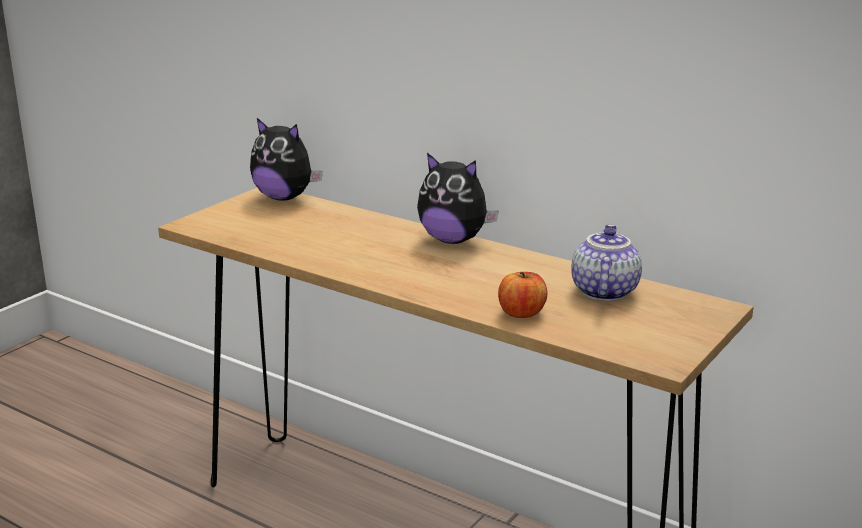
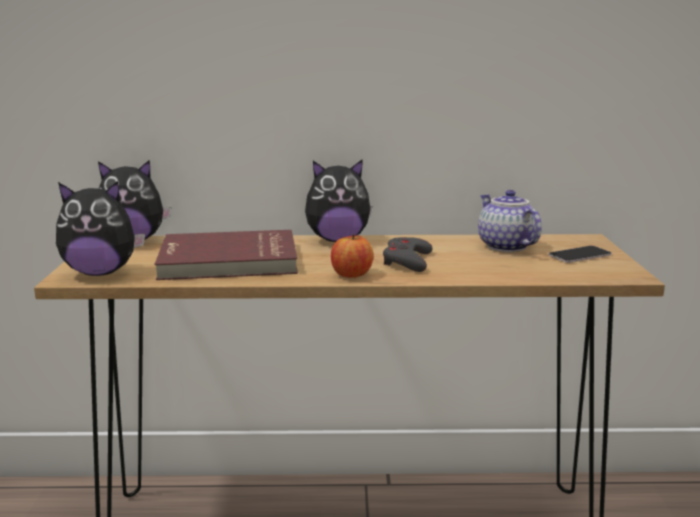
camera: 35 degrees left, 5 degrees down
(217, 225) = (101, 272): none -> plush toy
(324, 239) = (229, 261): none -> red book
(473, 281) = (407, 261): none -> grey game controller
(521, 313) = (483, 272): apple -> apple (351, 274)
(661, 324) = (579, 255): none -> phone

